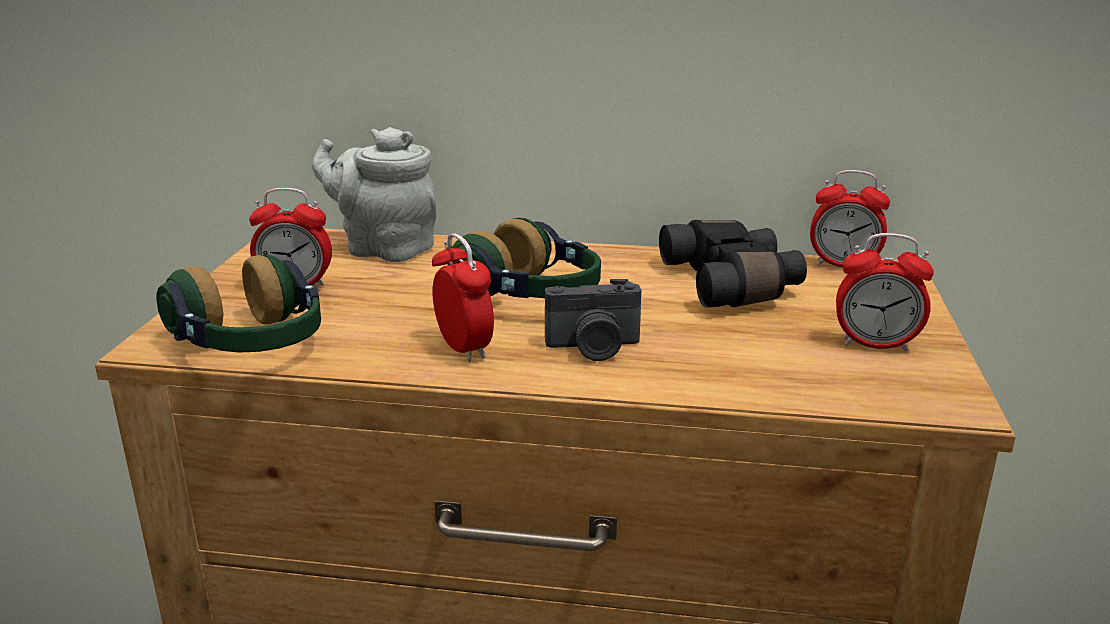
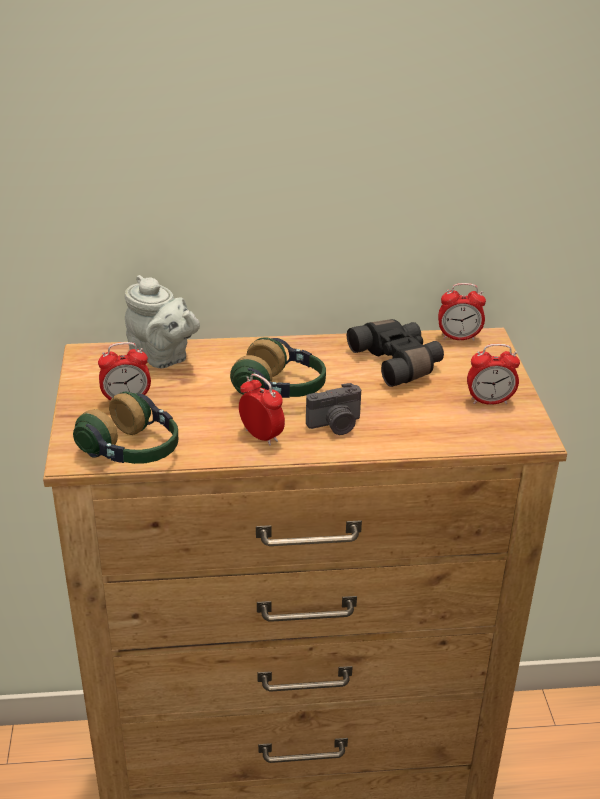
camera: 15 degrees left, 10 degrees up
(384, 248) = (162, 358): grey teapot -> grey teapot turned 150 degrees counterclockwise

